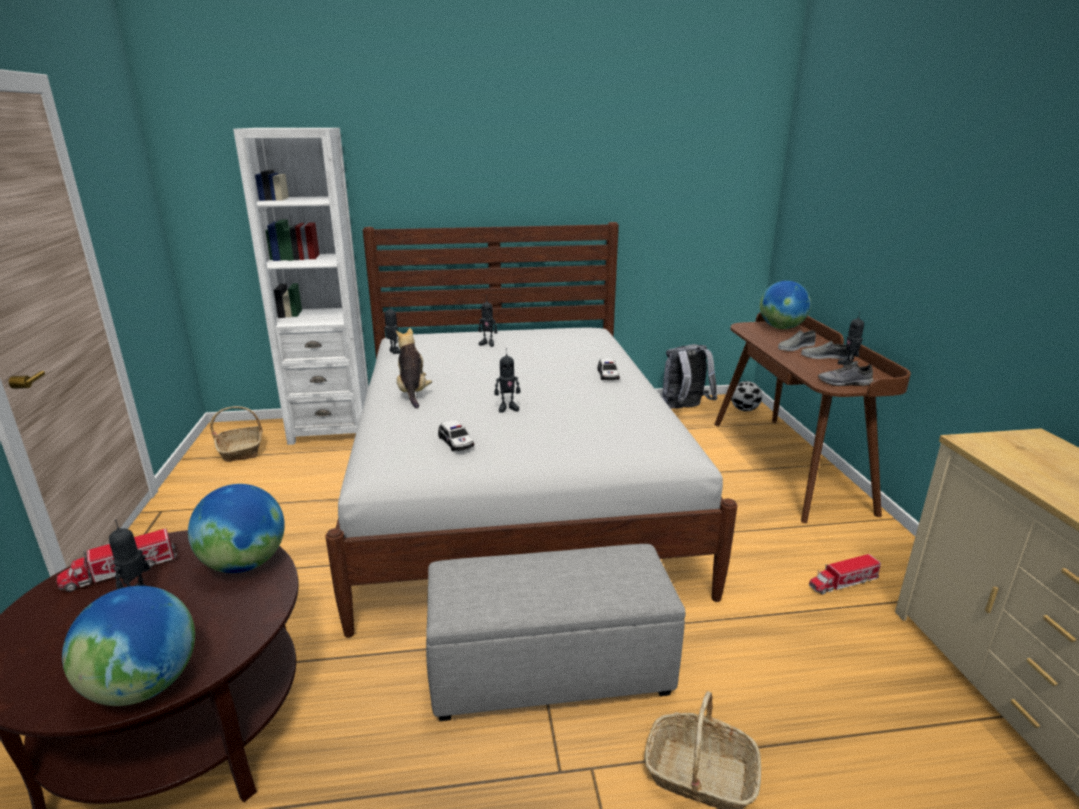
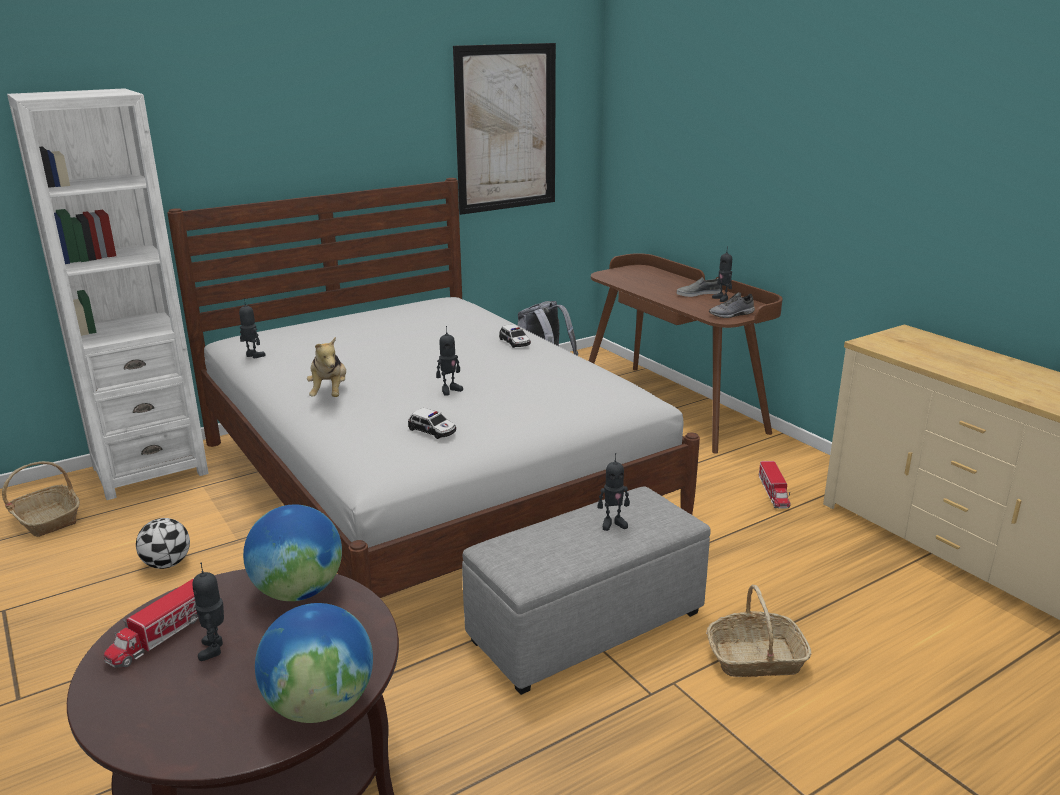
camera: 25 degrees left, 0 degrees up
(413, 392) = (330, 393): plush toy -> plush toy turned 150 degrees counterclockwise
(487, 344) = (355, 331): toy robot -> toy robot (613, 524)
(676, 181) = (506, 128): none -> picture
(744, 410) = (601, 363): football -> football (167, 564)
(781, 328) = (638, 272): globe -> none
(795, 347) = (666, 288): grey shoe -> none
(842, 582) = (773, 493): toy truck -> toy truck turned 45 degrees counterclockwise

